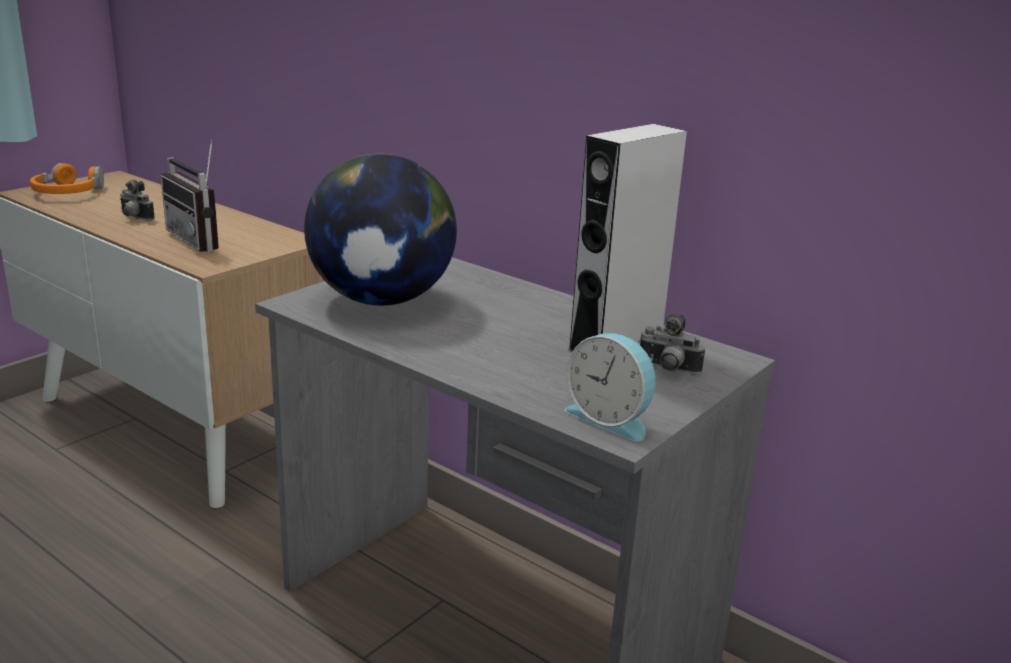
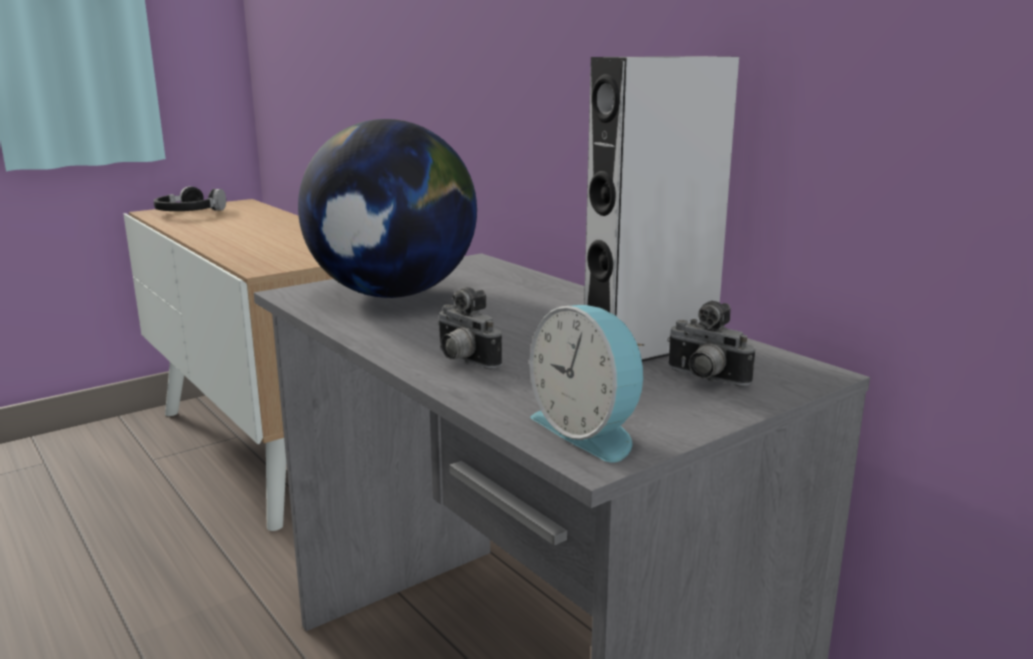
camera: 15 degrees right, 5 degrees down
(68, 192) = (189, 212): orange headphones -> black headphones
(134, 218) = (229, 231): camera -> camera (463, 361)
(202, 240) = (276, 249): radio -> none

